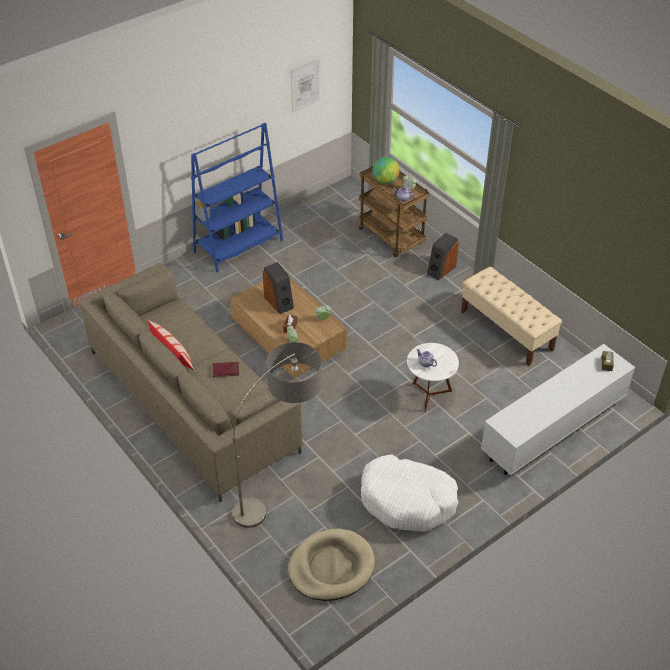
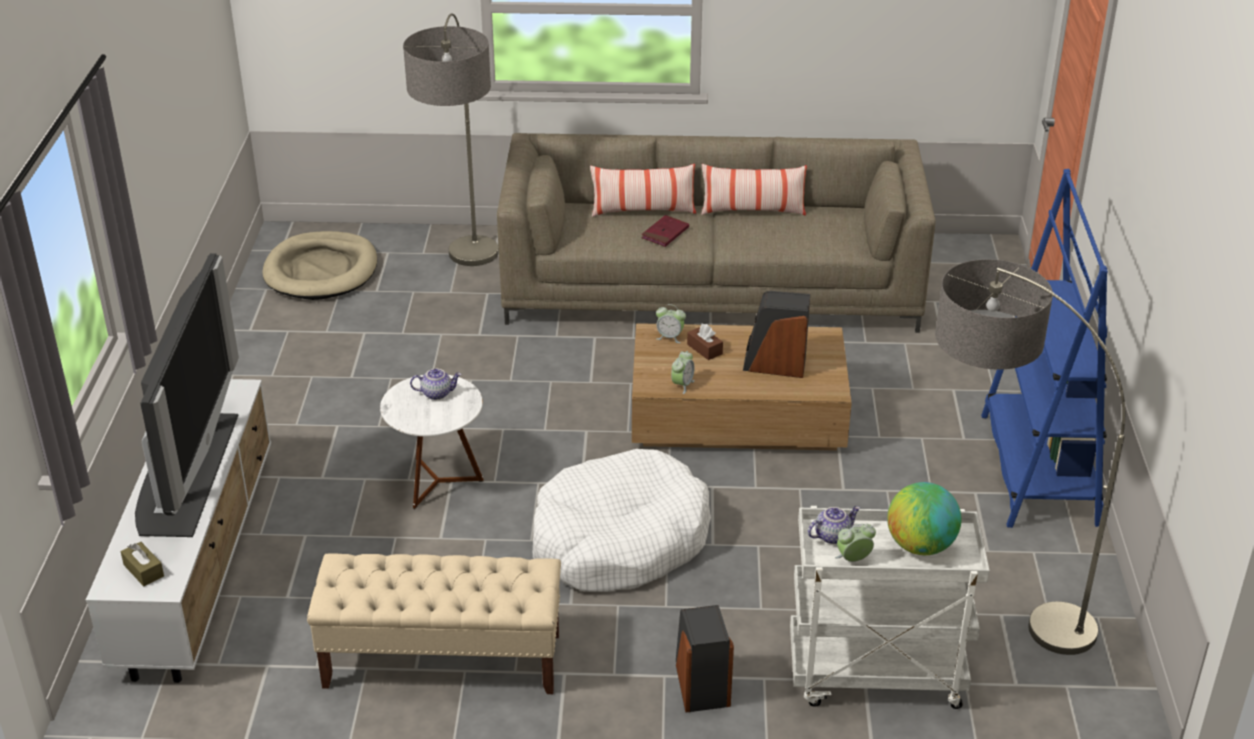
camera: 130 degrees right, 10 degrees down
(211, 391) = (643, 211): none -> pillow
(305, 85) = (1208, 357): picture -> none
(326, 230) = (987, 597): none -> floor lamp
(392, 237) = (874, 676): brown cart -> white cart
(407, 500) = (311, 364): white dog bed -> white dog bed (619, 541)
(556, 395) = (186, 472): none -> television

